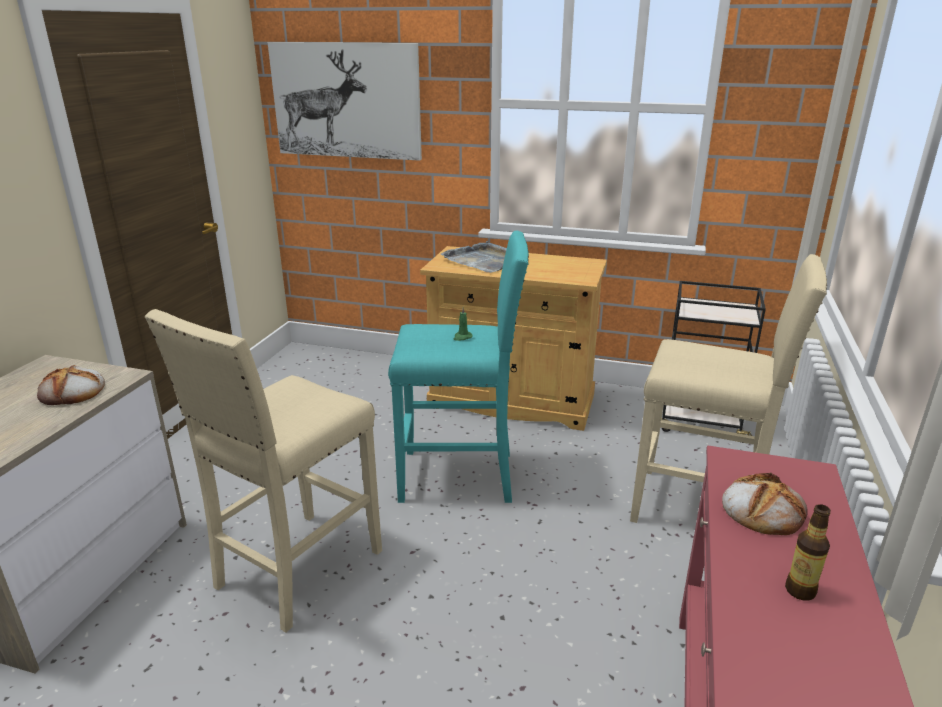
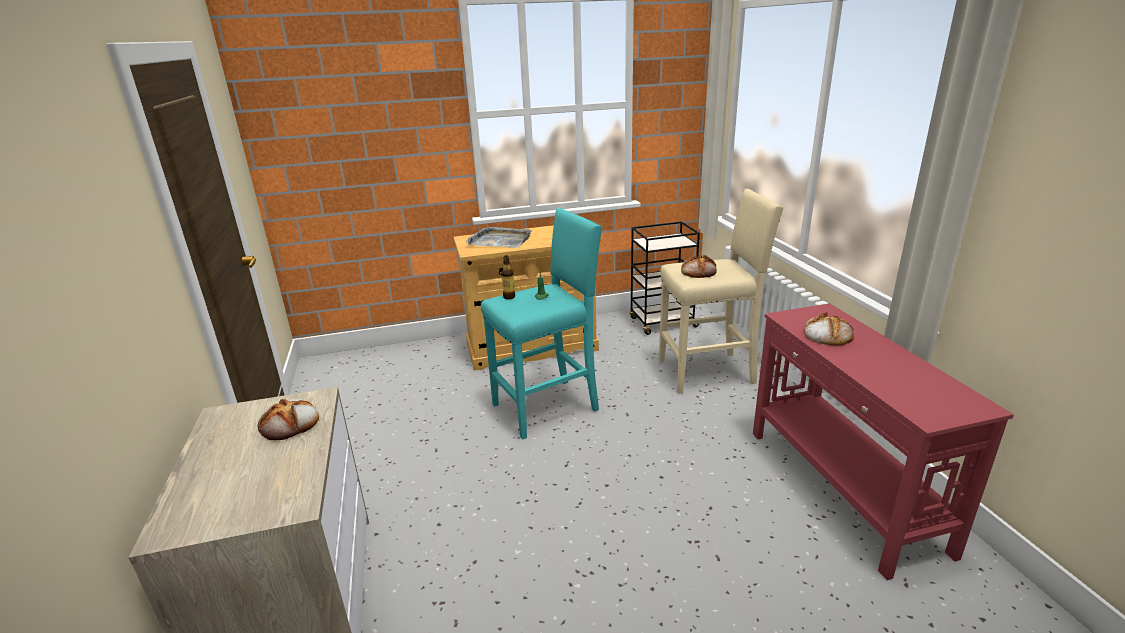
camera: 30 degrees left, 0 degrees up
(296, 570) = (496, 511): beige stool -> none
(346, 101) = (335, 127): picture -> none
(697, 360) = (699, 271): none -> bread
(800, 591) = (885, 363): bottle -> bottle (509, 297)

